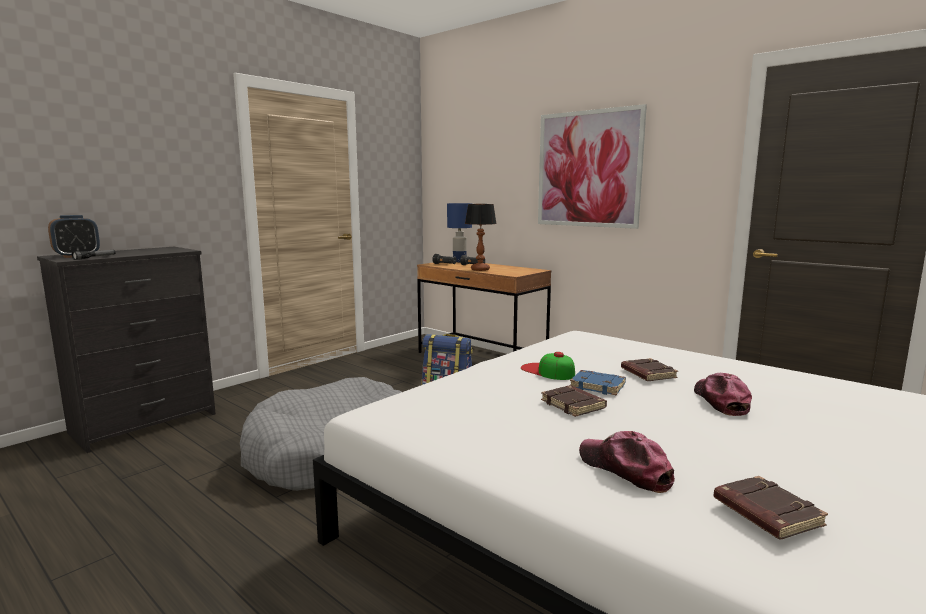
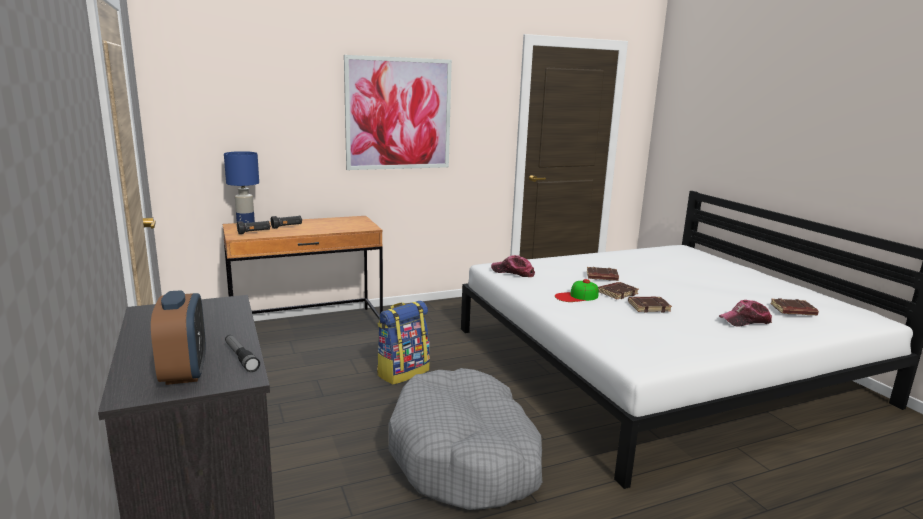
camera: 65 degrees left, 5 degrees up
(479, 269) = (318, 230): table lamp -> none
(598, 386) = (617, 293): blue book -> brown book
(720, 401) = (658, 277): cap -> cap (513, 272)

